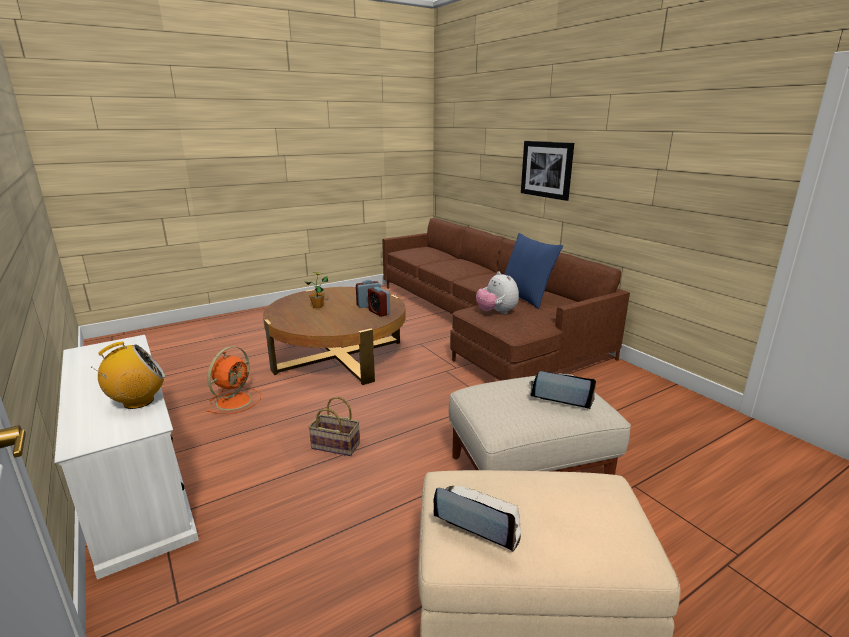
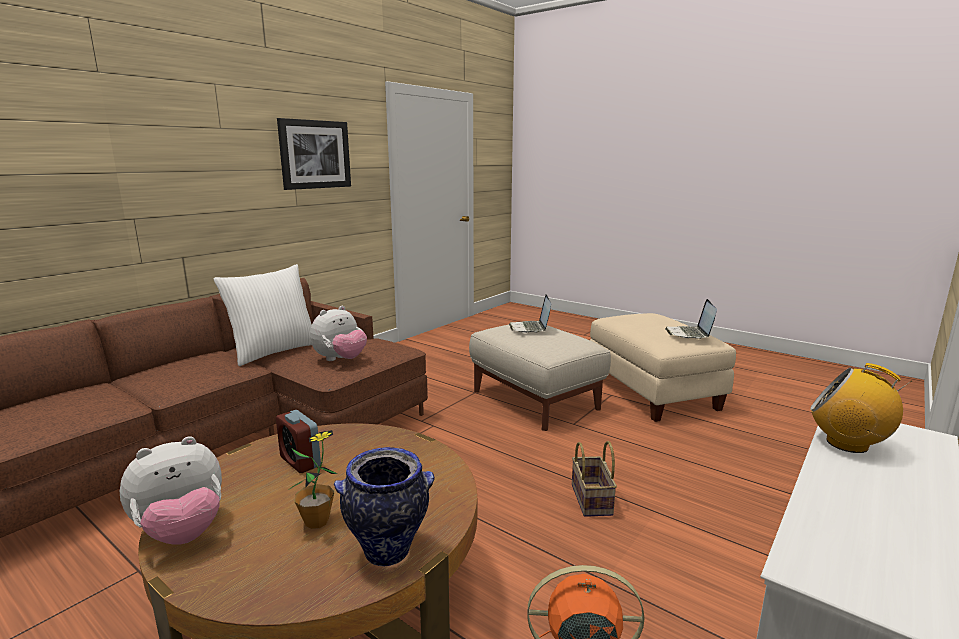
camera: 110 degrees left, 5 degrees down
(283, 315) = (388, 551): none -> vase
(337, 290) = (182, 532): none -> plush toy
(379, 312) = (340, 442): alarm clock -> none
(526, 297) = (274, 351): blue pillow -> white pillow
(547, 169) = (131, 187): picture -> picture (315, 154)

